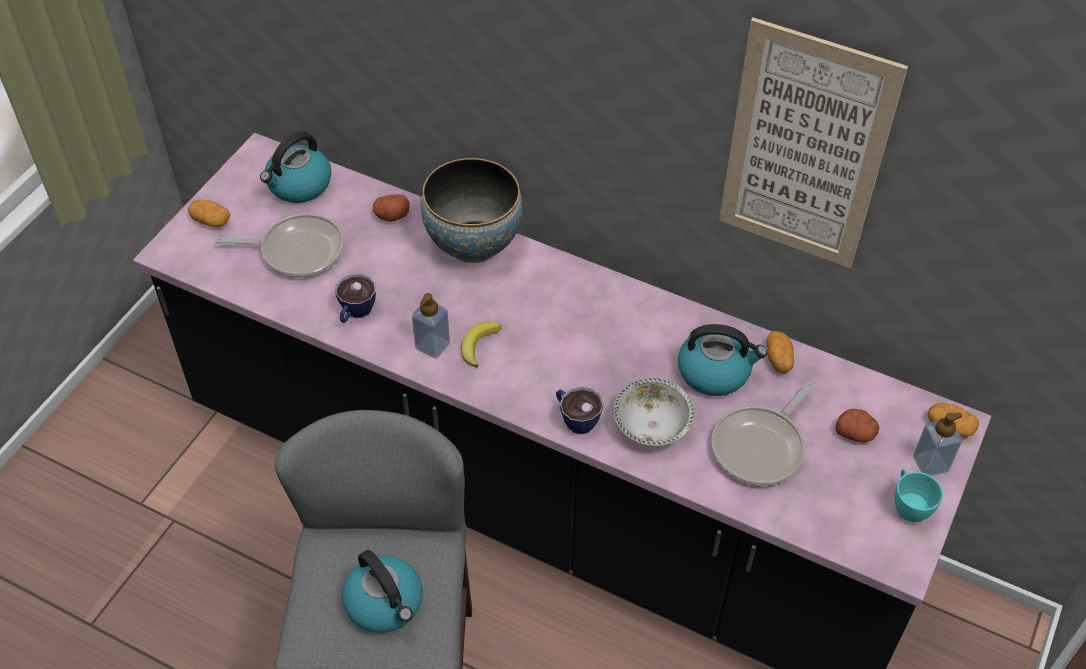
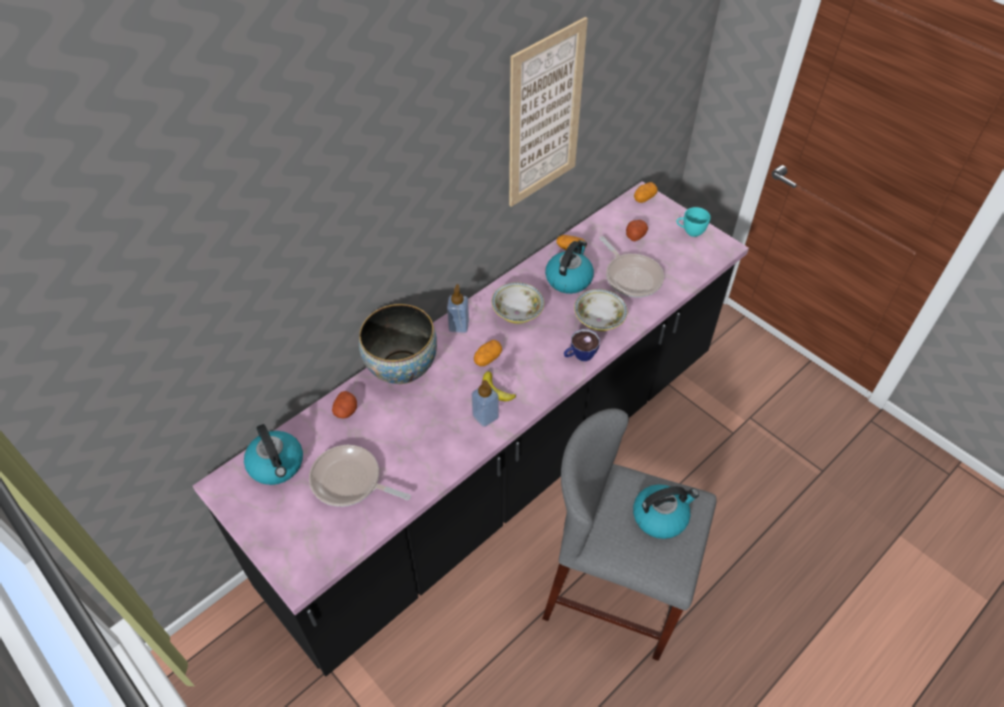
camera: 70 degrees left, 0 degrees up
(211, 221) = (281, 538): potato -> potato (487, 358)
(297, 251) = (350, 481): frying pan -> frying pan turned 90 degrees counterclockwise
(355, 313) = (433, 456): cup -> none
(619, 331) = (517, 313): none -> bowl
(930, 463) = (665, 214): soap dispenser -> soap dispenser (459, 326)

